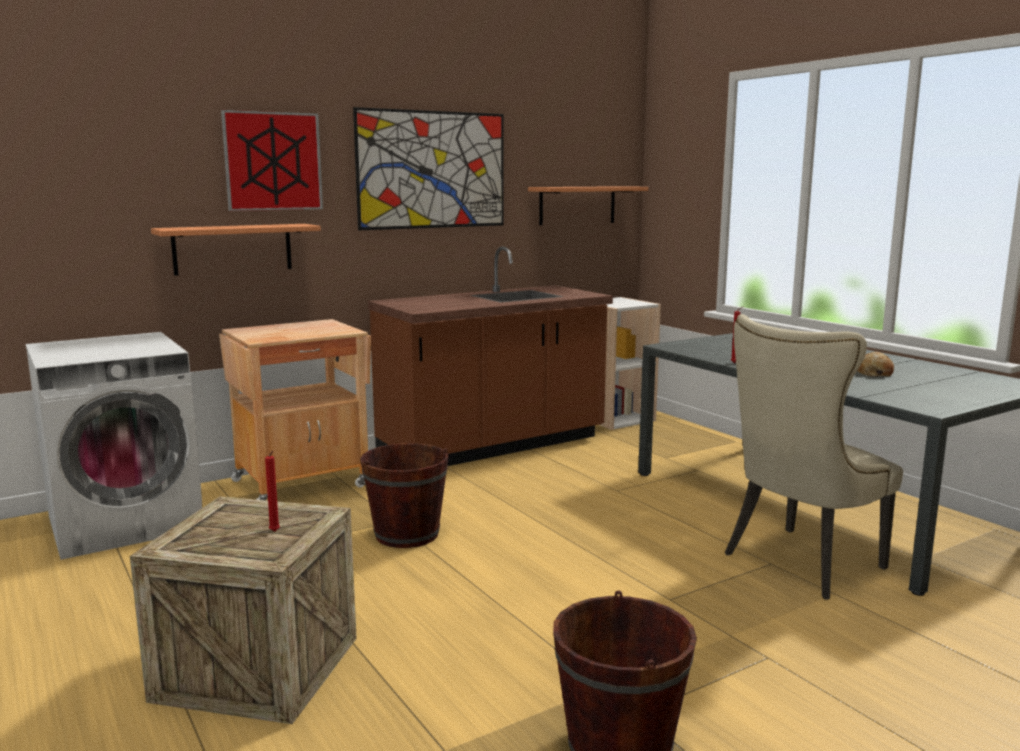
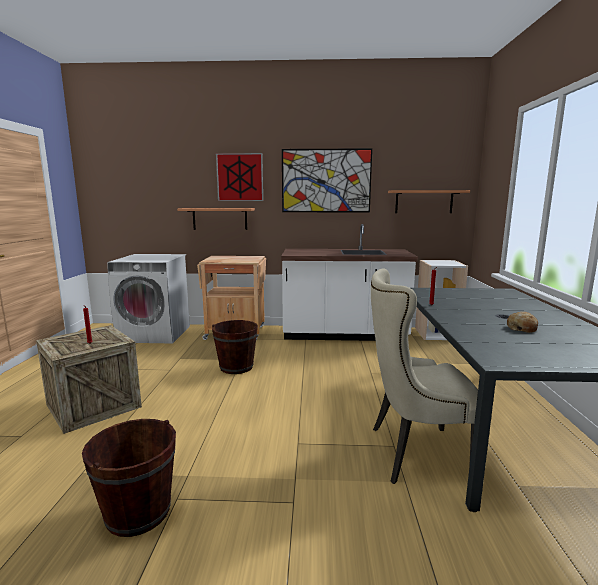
camera: 35 degrees right, 0 degrees up
(493, 446) = (344, 335): brown counter -> white counter

